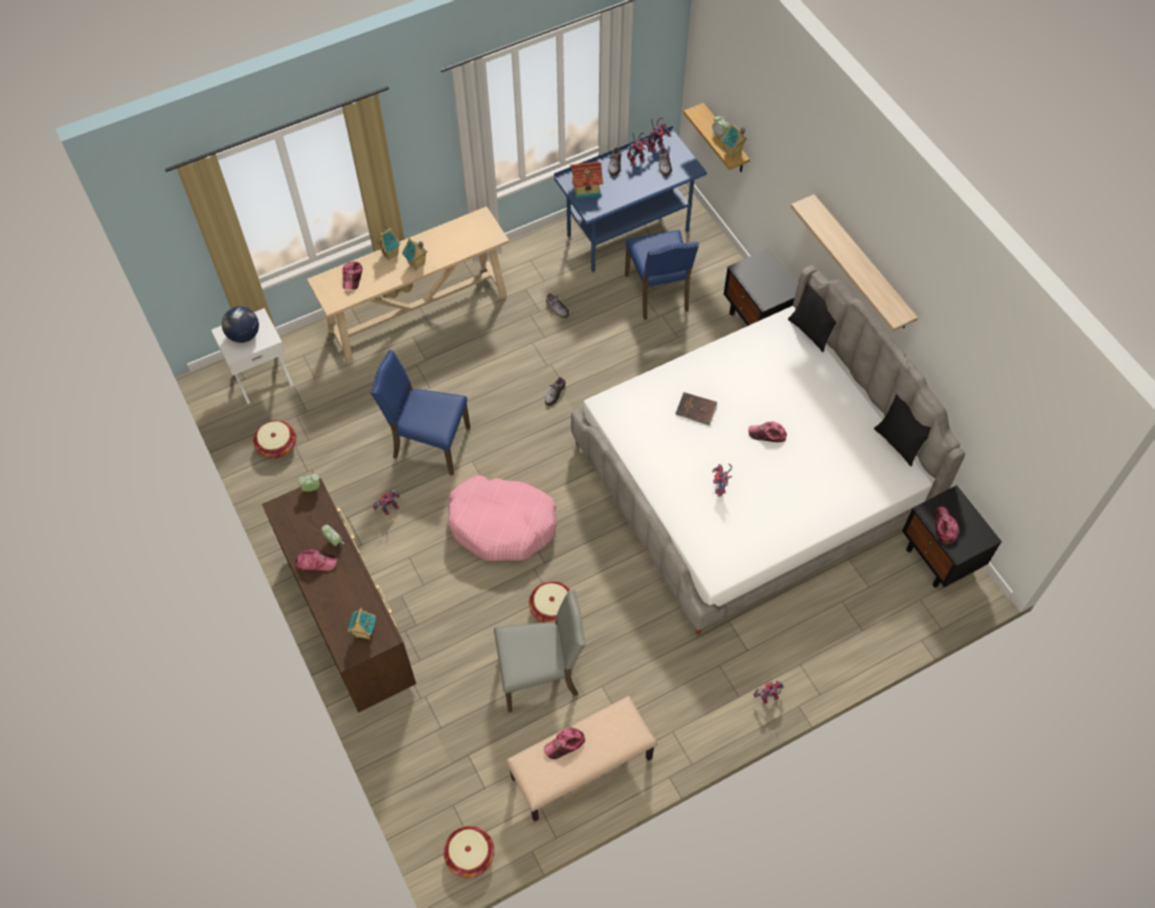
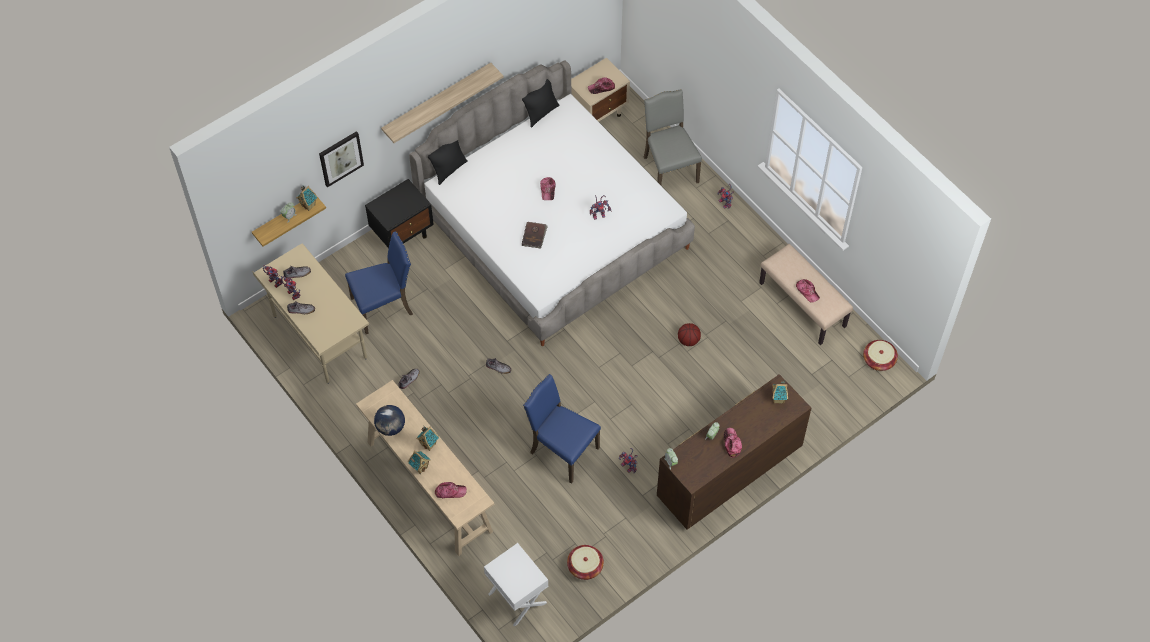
camera: 100 degrees left, 0 degrees up
(244, 335) = (515, 574): globe -> globe (390, 427)
(429, 444) = (562, 450): blue chair -> blue chair turned 120 degrees clockwise
(502, 524) = (626, 384): pink dog bed -> none
(540, 675) = (742, 339): grey chair -> grey chair (669, 169)
(552, 608) = (688, 340): basket -> basketball
(586, 188) = (330, 327): toy house -> none
(627, 234) = (319, 338): blue desk -> beige desk
(777, 161) = (340, 158): none -> picture
(939, 559) = (598, 113): black nightstand -> beige nightstand

